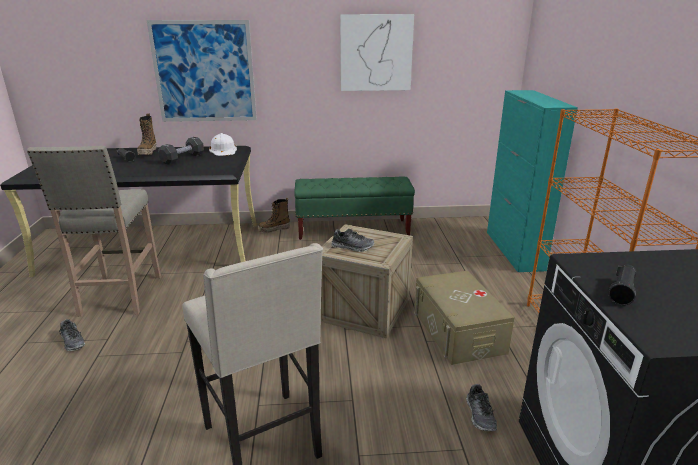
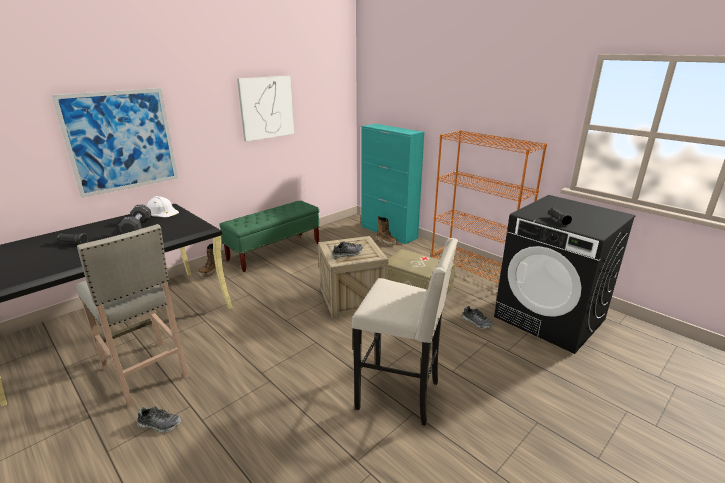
camera: 40 degrees left, 0 degrees up
(148, 152) = (84, 231): boot -> boot (386, 242)

